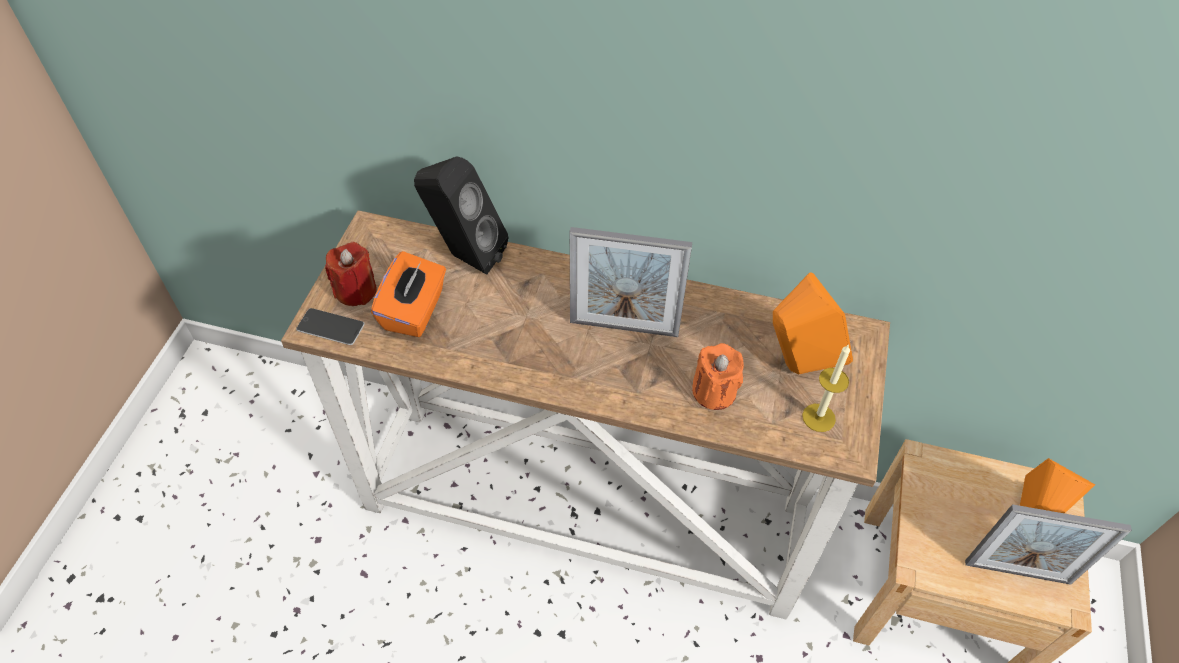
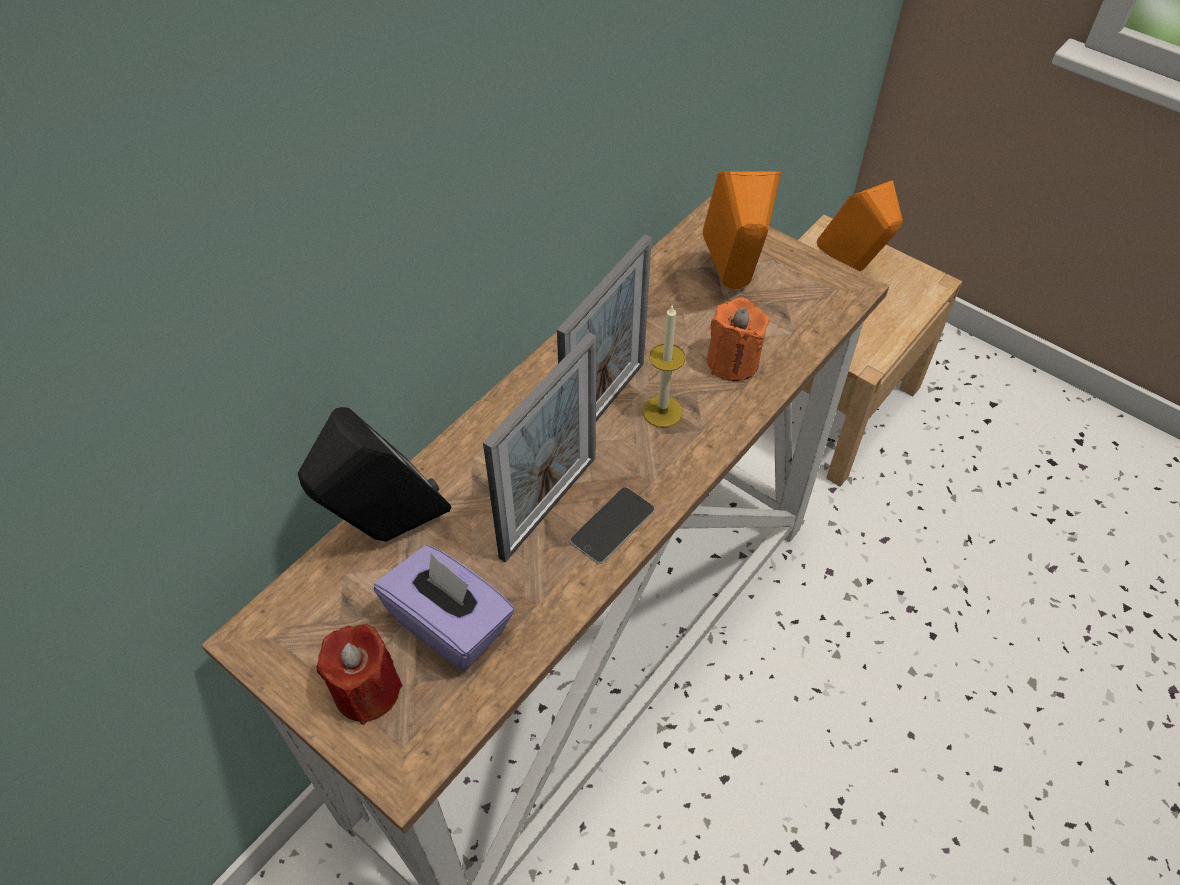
camera: 65 degrees left, 0 degrees up
(330, 327) = (416, 745): phone -> phone (612, 525)
(414, 311) = (450, 623): orange tissue box -> purple tissue box
(818, 417) = (801, 294): candle -> candle (662, 411)
(1017, 572) = (895, 298): picture frame -> picture frame (549, 506)

